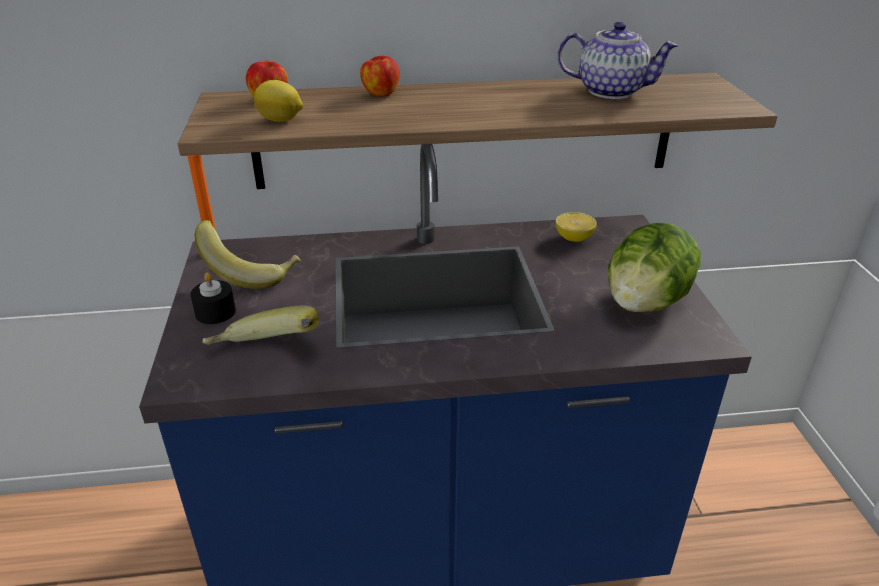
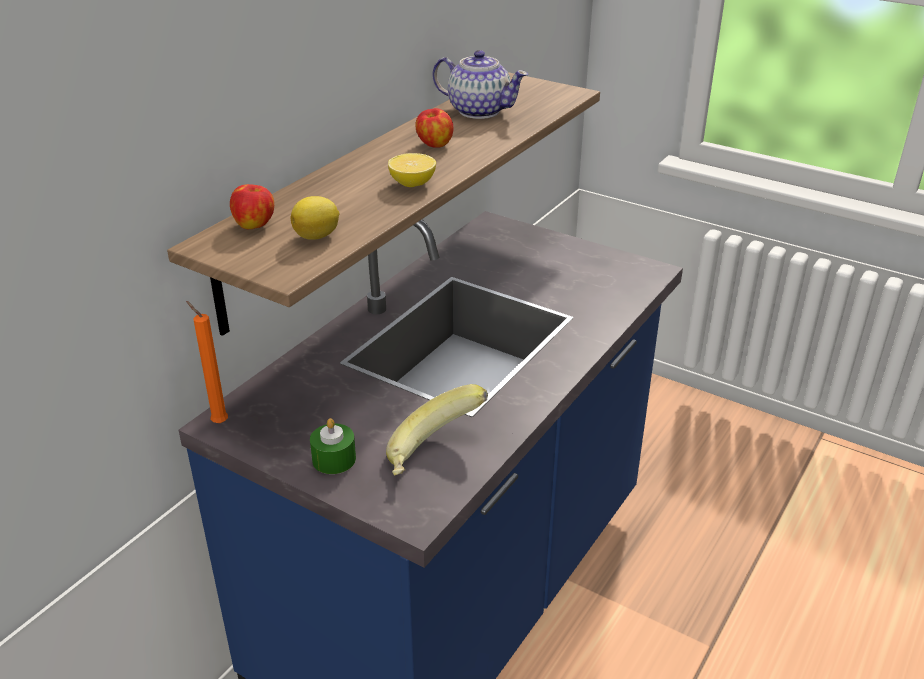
camera: 50 degrees left, 0 degrees up
(215, 312) = (334, 459): black candle -> green candle
(251, 273) = (296, 416): banana -> none
(380, 94) = (332, 180): apple -> apple (434, 145)
(574, 238) = (475, 251): lemon -> lemon (412, 184)
(610, 91) = (478, 111): teapot -> teapot turned 60 degrees clockwise
(645, 303) = (588, 269): lettuce -> none

